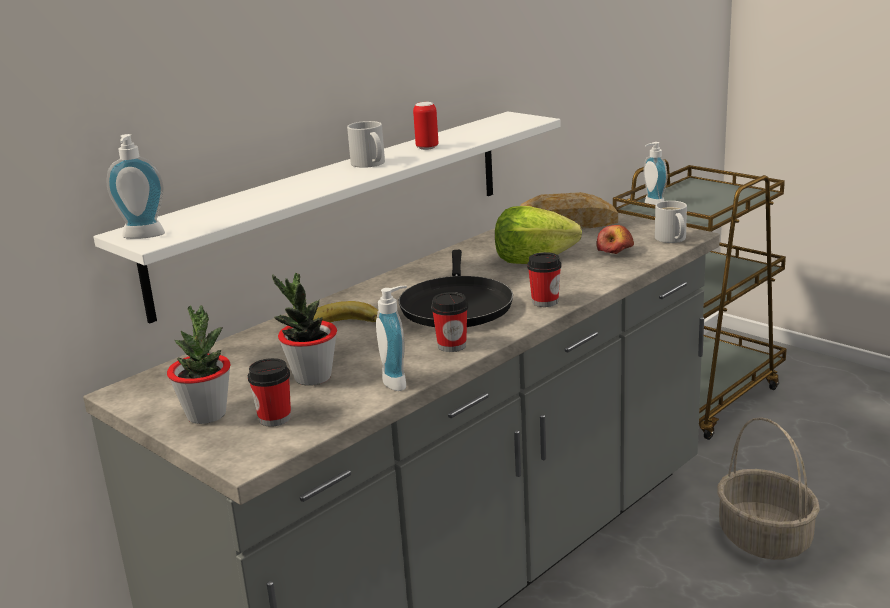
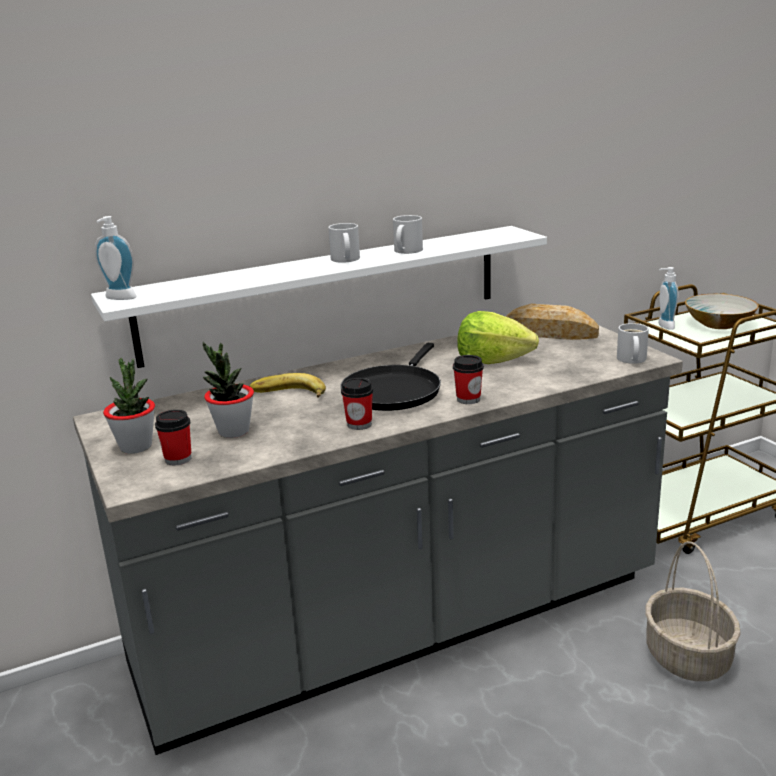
camera: 20 degrees right, 0 degrees up
(399, 381) = (292, 447): soap dispenser -> none
(427, 147) = (406, 251): can -> white mug
(615, 251) = (570, 363): apple -> none
(702, 196) = (718, 324): none -> bowl

